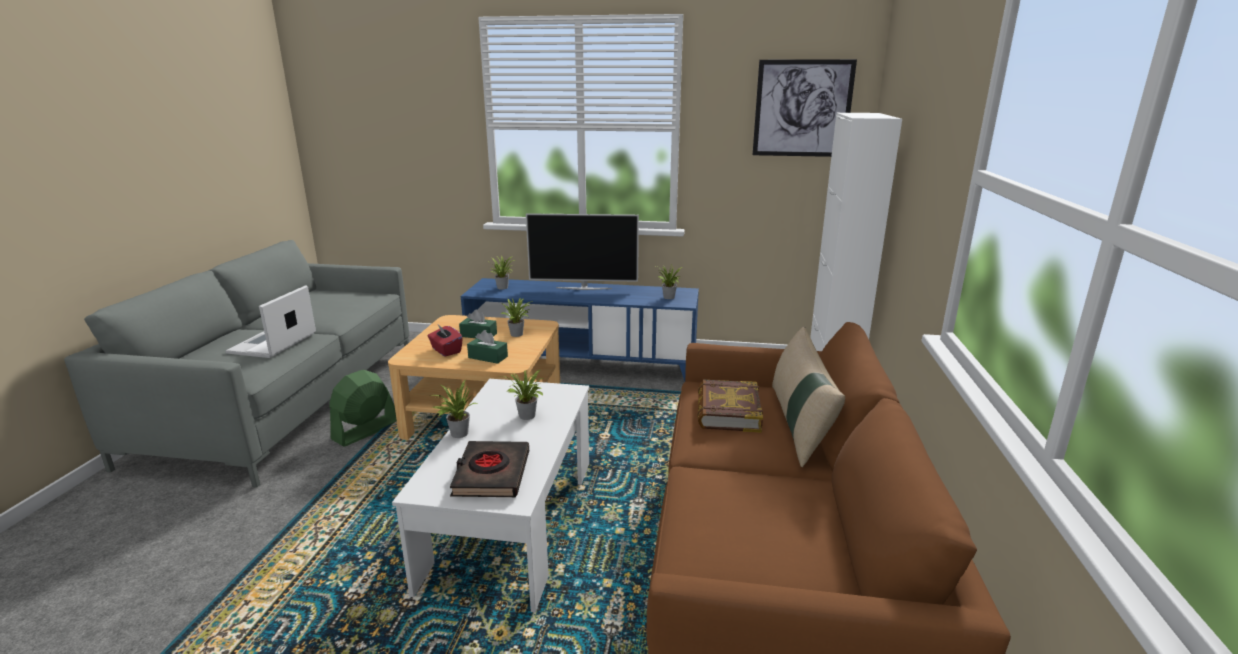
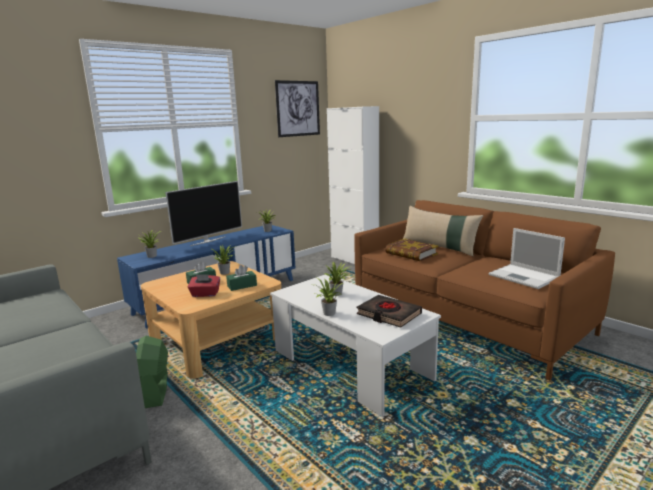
camera: 50 degrees left, 5 degrees down
(272, 344) = (56, 344): laptop -> laptop (525, 277)

